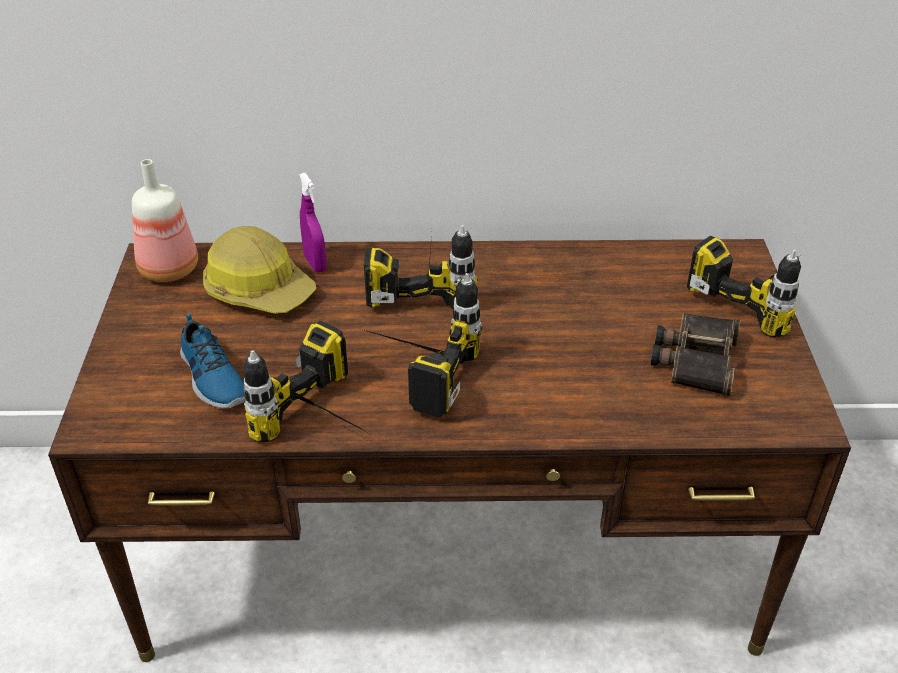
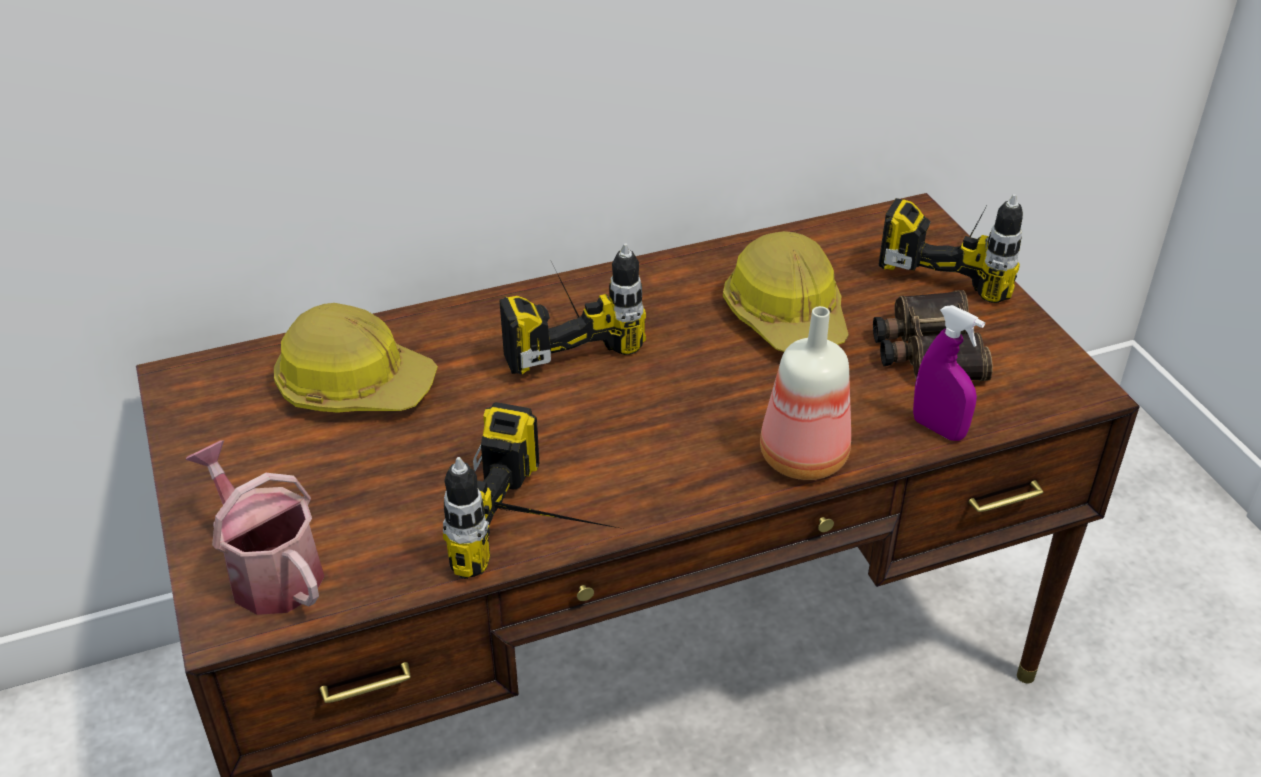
camera: 20 degrees left, 0 degrees up
(135, 401) = (269, 570): none -> watering can
(167, 270) = (213, 389): bottle -> bottle (802, 459)
(212, 378) = (357, 514): shoe -> none
(315, 263) = (411, 336): purple spray bottle -> purple spray bottle (938, 428)
(412, 371) = (611, 441): power drill -> none
(596, 309) = (786, 316): none -> hard hat

